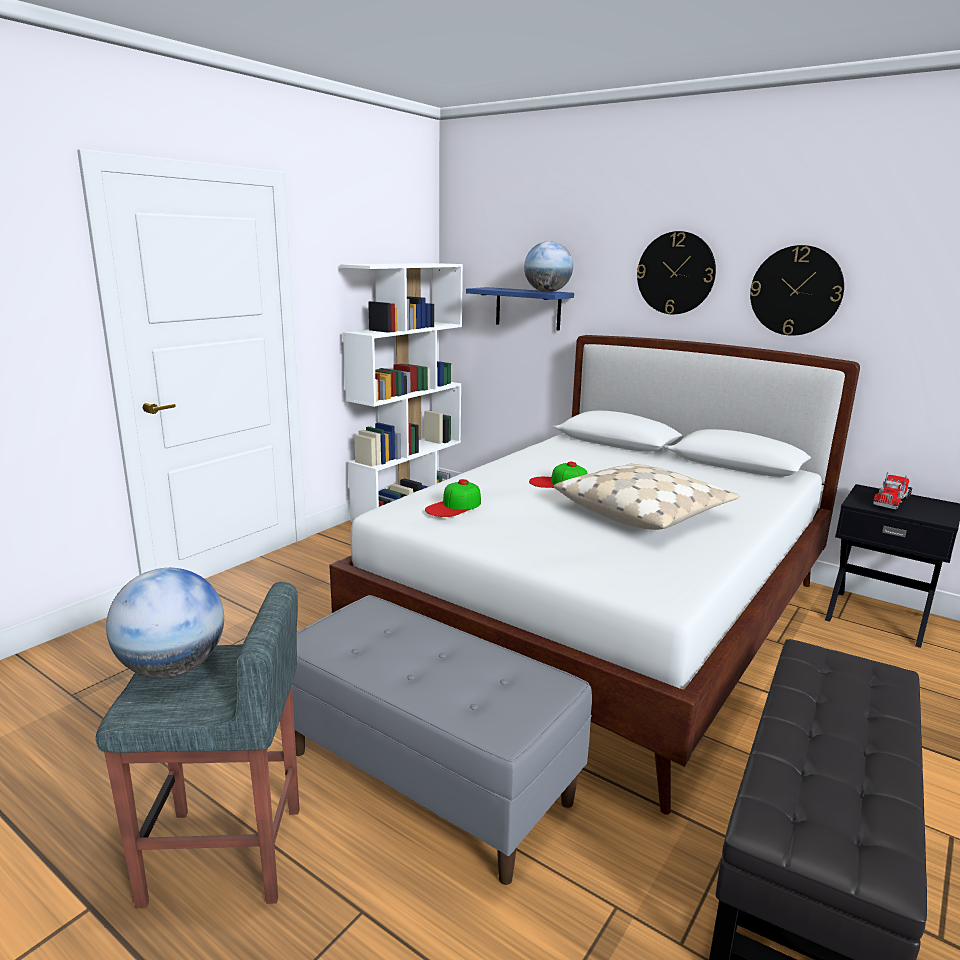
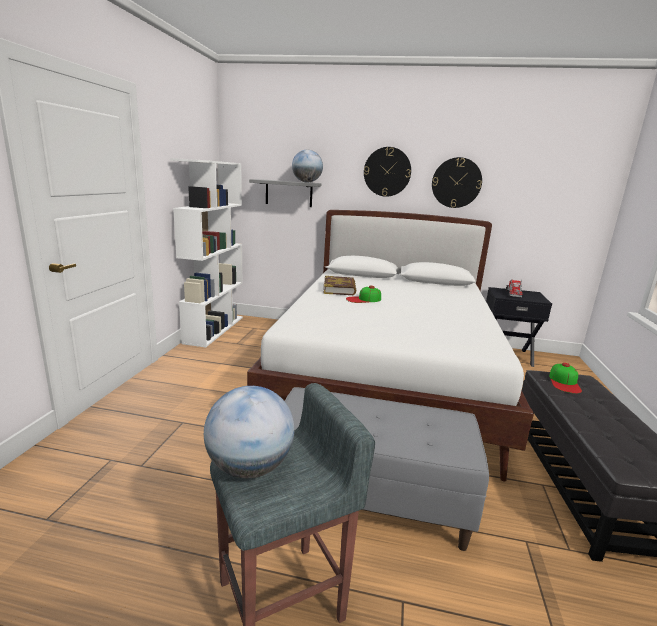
camera: 25 degrees left, 0 degrees up
(454, 506) = (325, 319): cap -> cap (564, 382)
(528, 308) = (289, 193): blue shelf -> grey shelf
(541, 463) = (339, 289): none -> book
(643, 512) = (427, 311): beige pillow -> none

